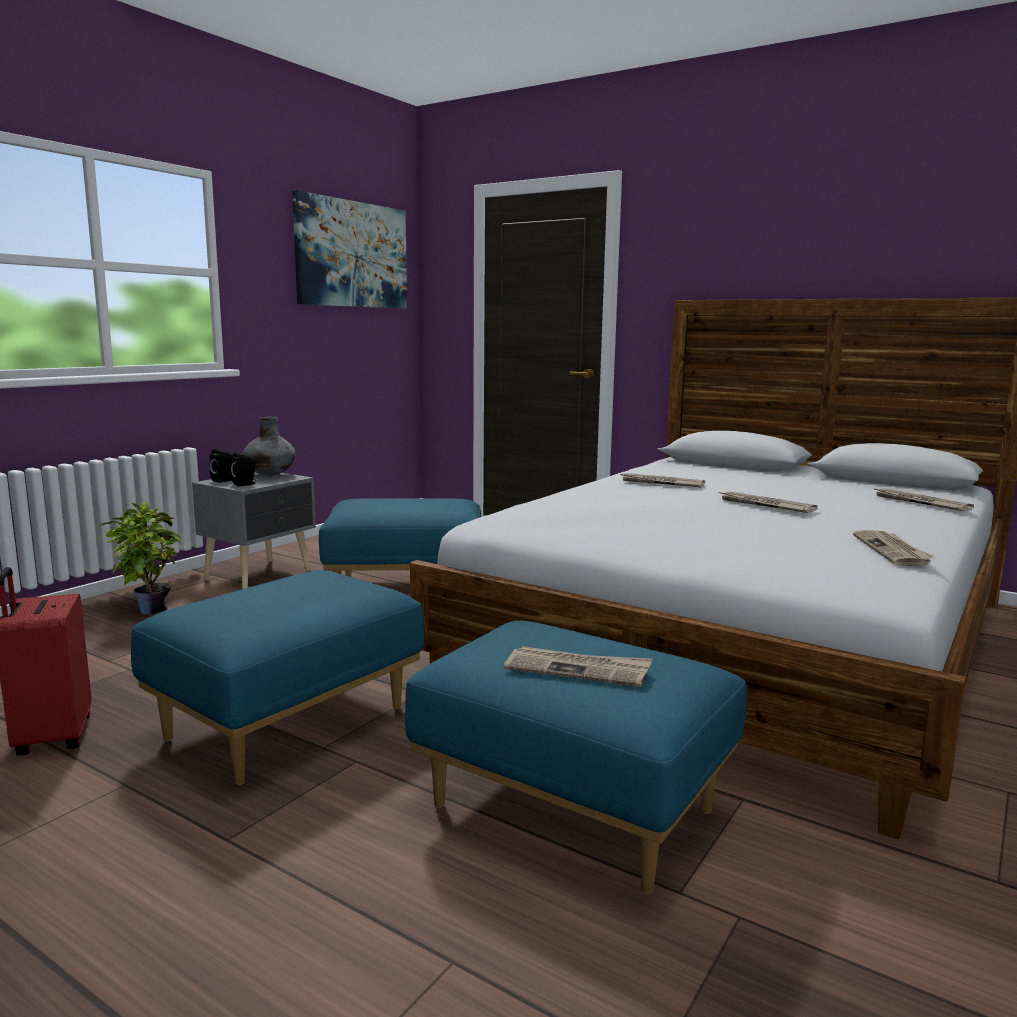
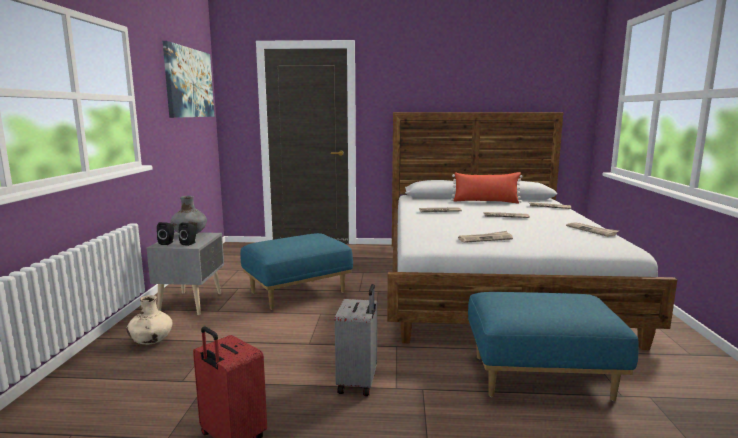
camera: 30 degrees left, 0 degrees up
(148, 609) = (151, 342): potted plant -> beige vase
(288, 724) = (358, 382): blue ottoman -> grey suitcase
(578, 669) = (556, 308): newspaper -> newspaper (485, 239)
(801, 480) = (485, 201): none -> red pillow

